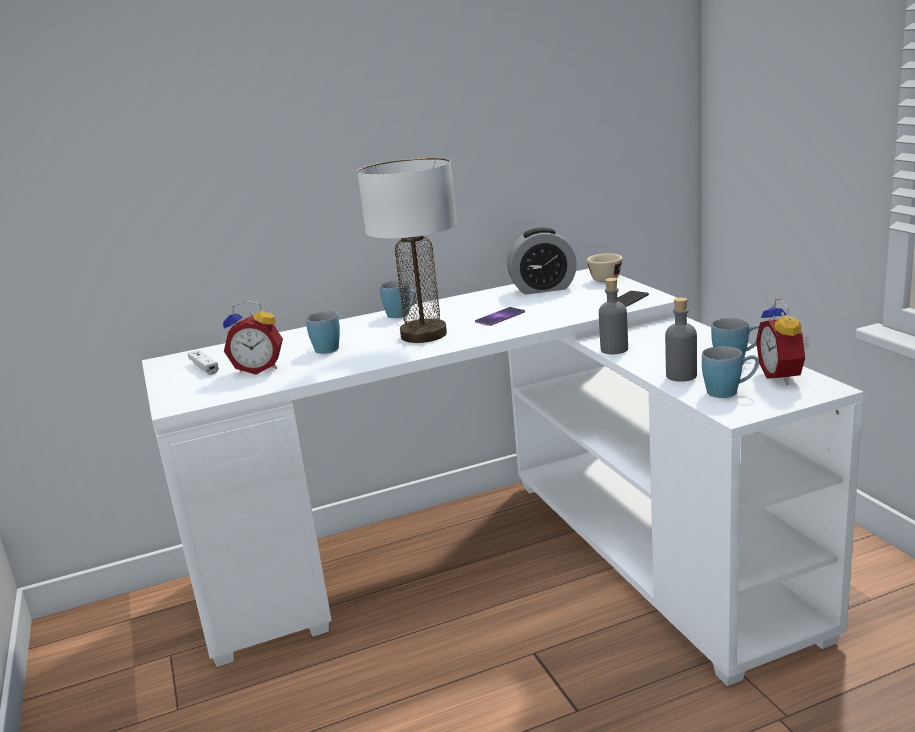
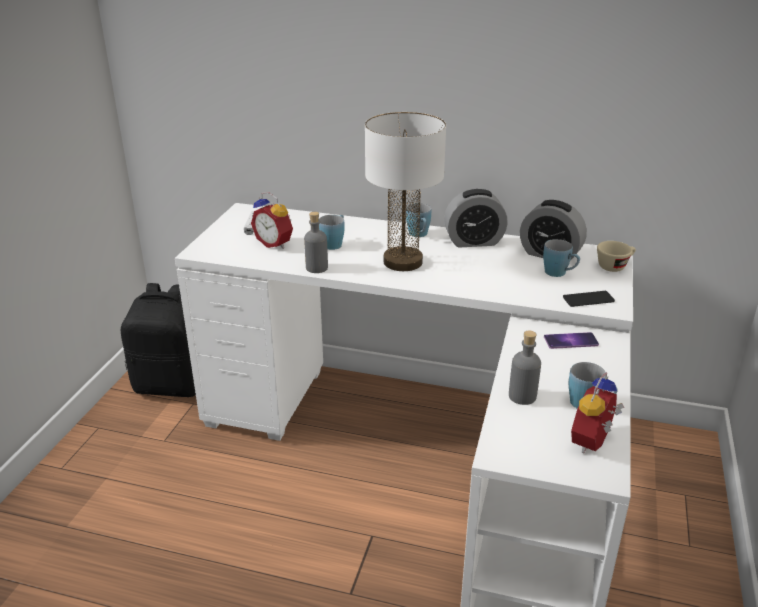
camera: 35 degrees right, 10 degrees up
(117, 651) = (173, 384): none -> black backpack
(462, 303) = (474, 242): none -> alarm clock
(500, 317) = (475, 269): phone -> phone (571, 341)
(614, 349) = (520, 342): grey bottle -> grey bottle (316, 268)
(729, 392) = (529, 433): blue mug -> blue mug (559, 273)

